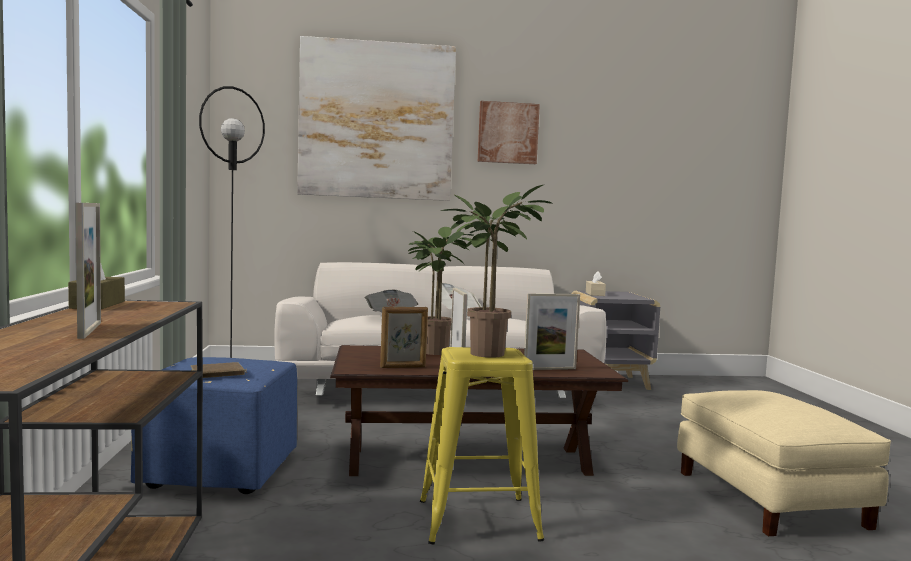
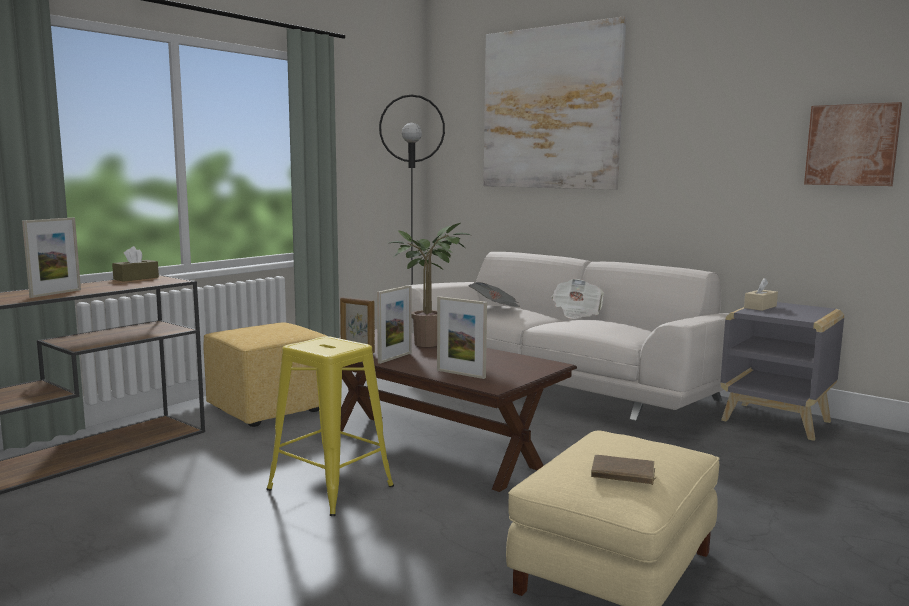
camera: 45 degrees right, 5 degrees up
(217, 374) = (248, 335): brown book -> brown book (622, 474)
(218, 472) = (269, 409): blue ottoman -> yellow ottoman
(490, 352) = (335, 345): potted plant -> none
(508, 133) = (682, 108): picture -> picture (851, 145)

